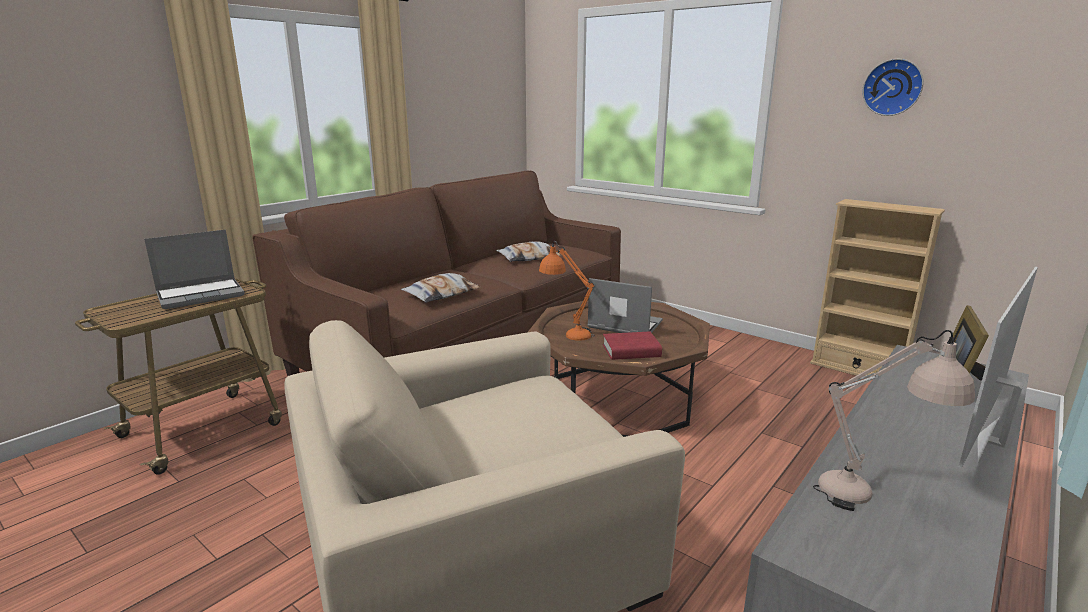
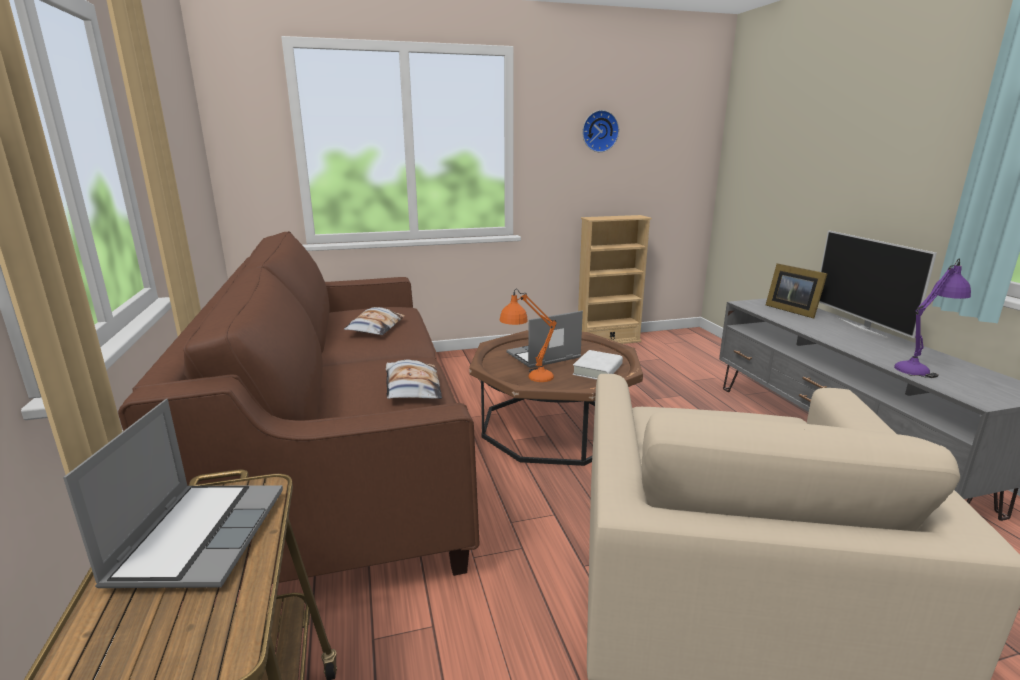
camera: 55 degrees left, 0 degrees up
(631, 351) = (597, 370): red book -> white book
(875, 497) = (922, 367): beige table lamp -> purple table lamp

